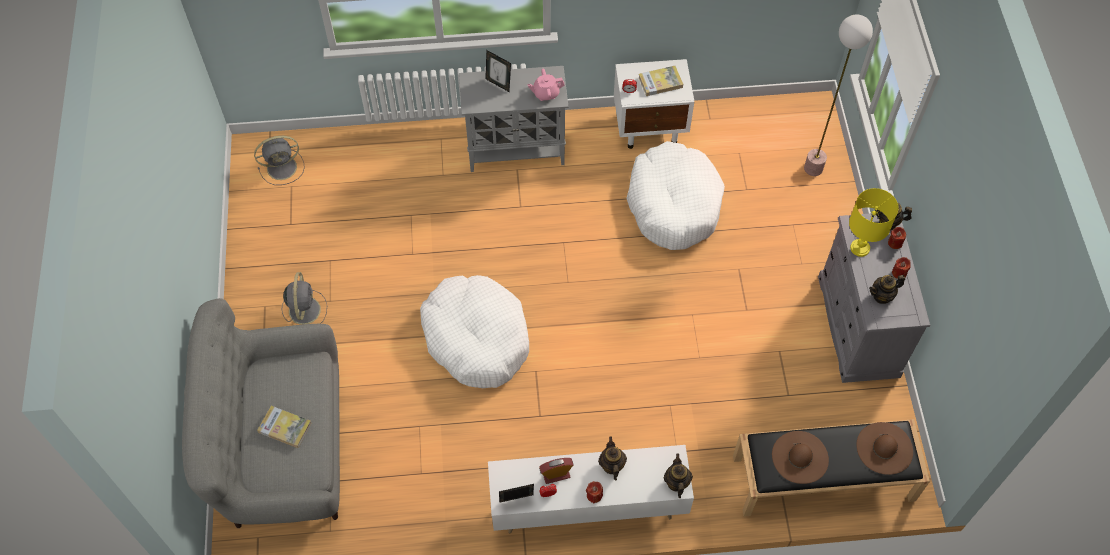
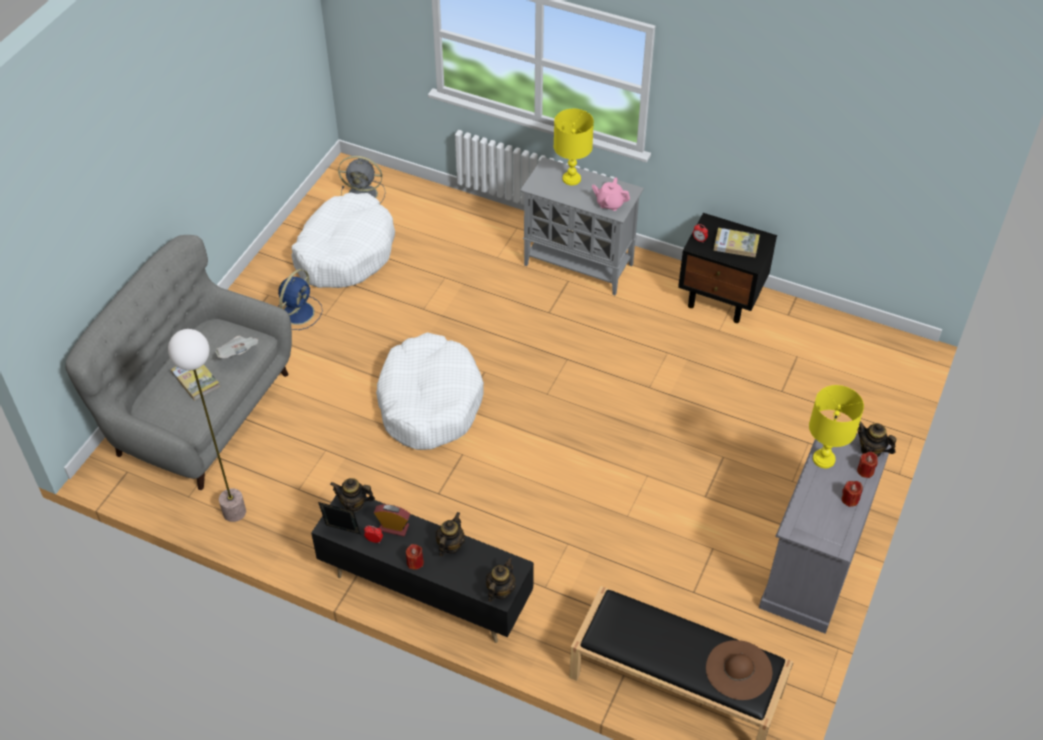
camera: 30 degrees right, 10 degrees down
(304, 309) = (299, 312): grey fan -> blue fan
(306, 384) = (238, 354): none -> newspaper
(498, 84) = (572, 179): picture frame -> yellow table lamp
(587, 506) = (425, 591): white tv stand -> black tv stand
(650, 128) = (722, 298): white nightstand -> black nightstand
(673, 204) = (698, 372): white dog bed -> white dog bed (345, 252)
(800, 457) = (643, 634): brown hat -> none
(813, 168) = (866, 402): floor lamp -> floor lamp (234, 512)
(882, 296) = (816, 512): teapot -> teapot (354, 503)

